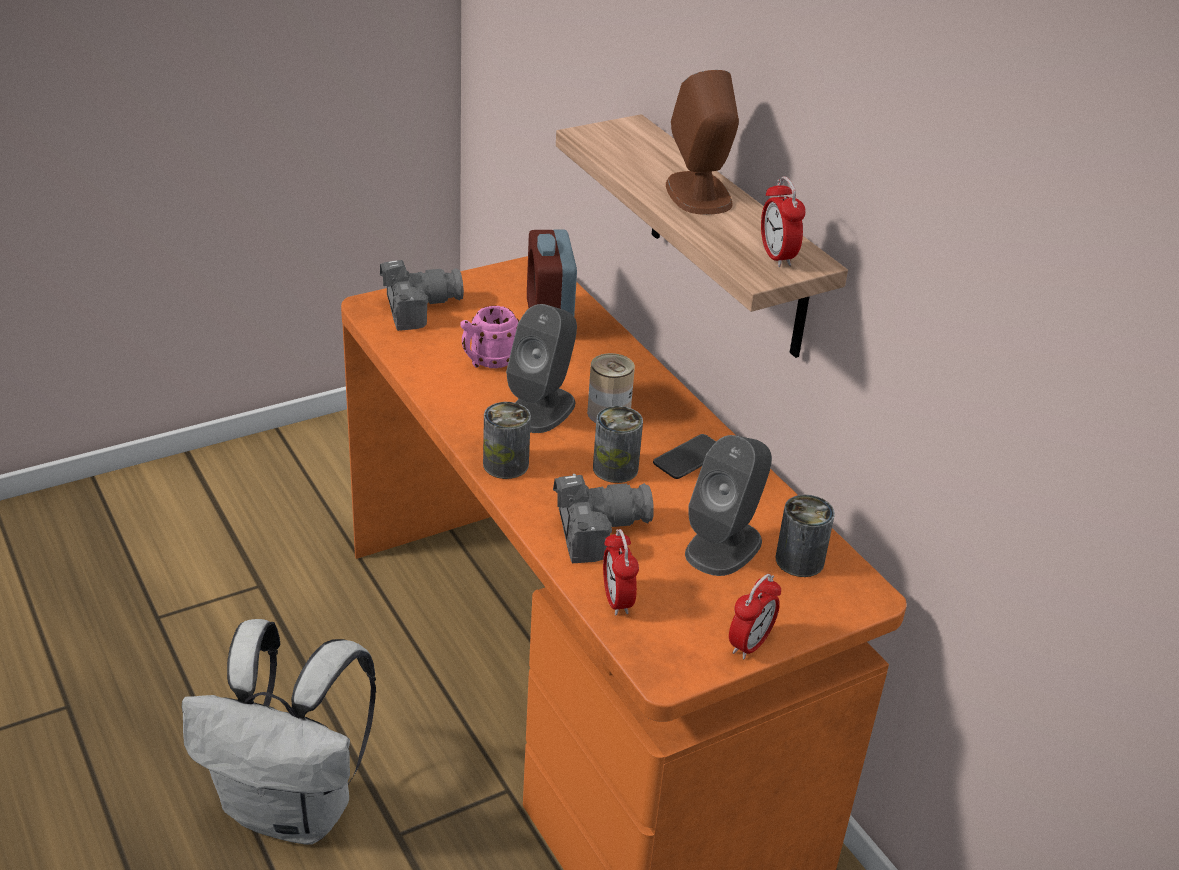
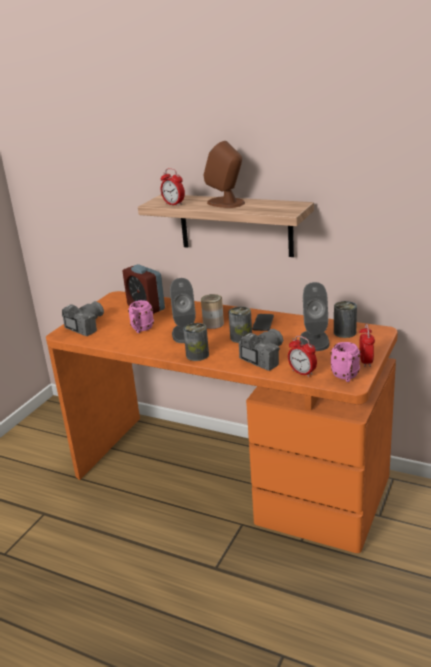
camera: 30 degrees left, 10 degrees down
(293, 808) = (158, 587): white backpack -> none
(674, 654) = (346, 377): none -> pink mug
(777, 256) = (285, 206): alarm clock -> alarm clock (174, 204)

